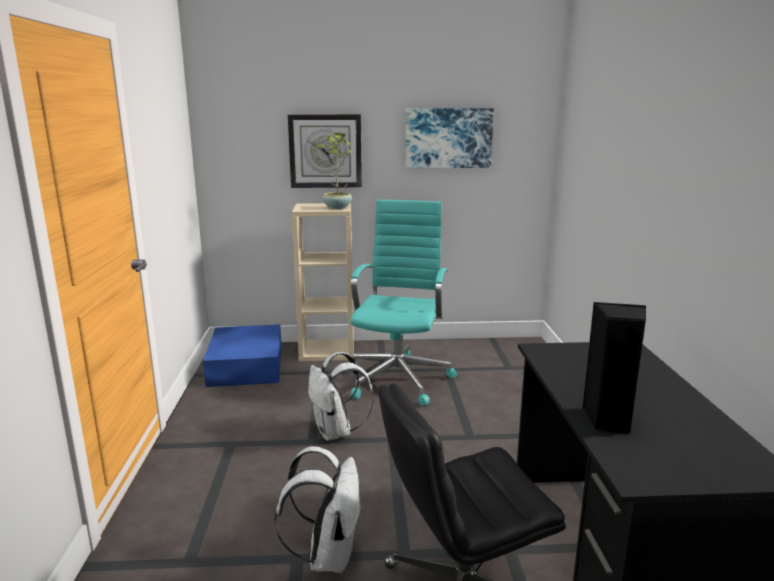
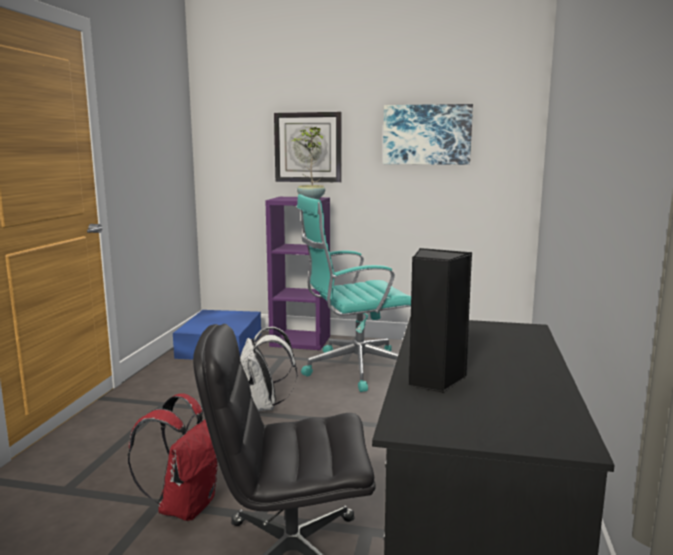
camera: 15 degrees right, 5 degrees down
(327, 351) = (301, 341): beige bookcase -> purple bookcase
(328, 555) = (187, 505): white backpack -> red backpack
(399, 378) = (354, 369): turquoise office chair -> turquoise office chair turned 135 degrees counterclockwise

